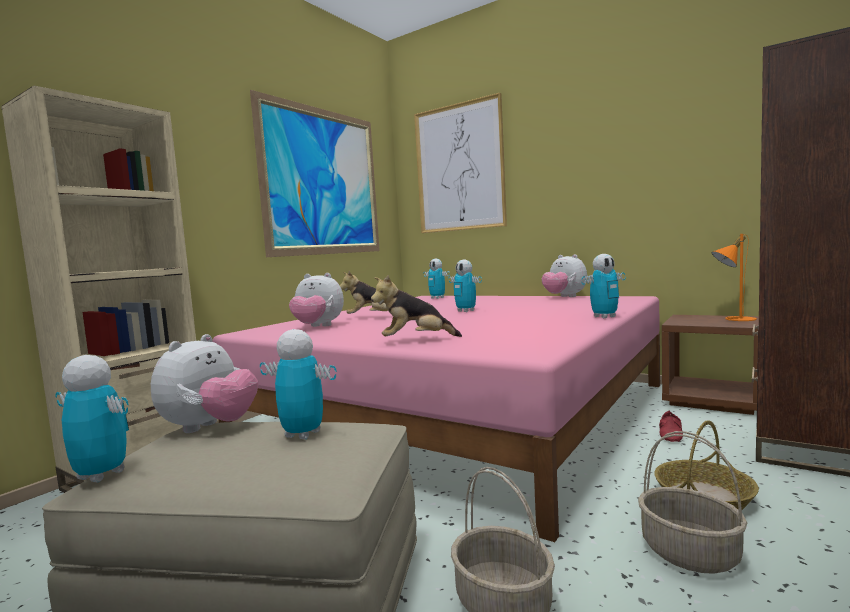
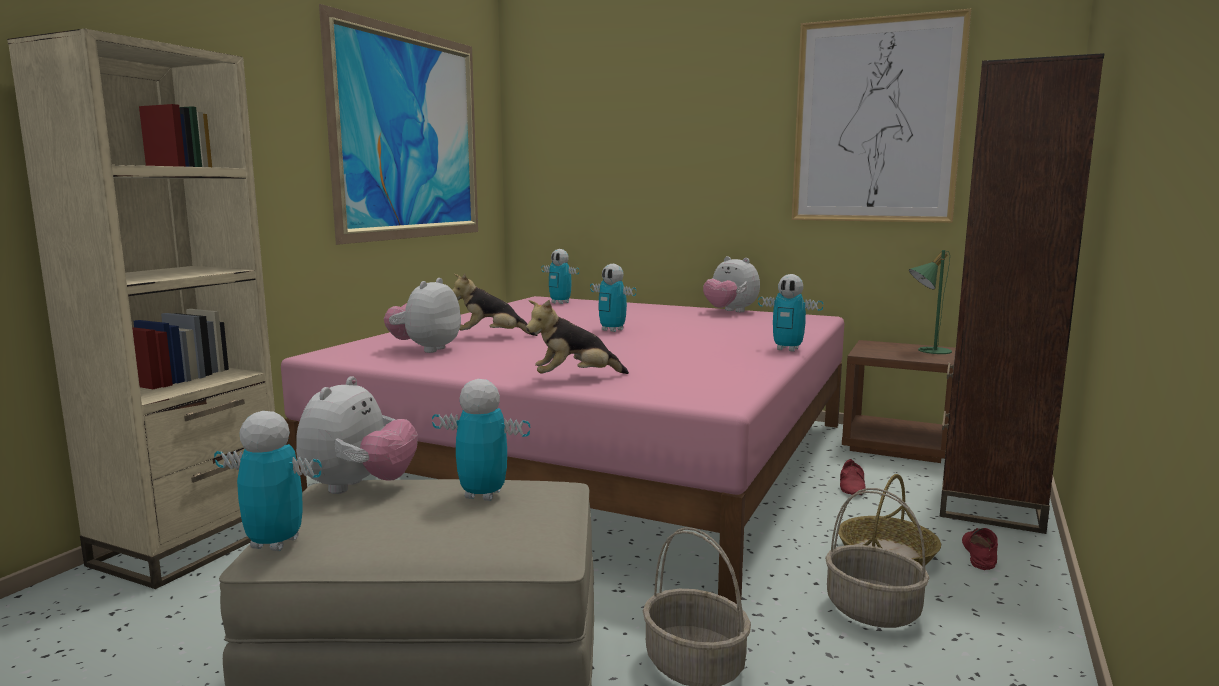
camera: 10 degrees left, 5 degrees up
(318, 327) = (425, 349): plush toy -> plush toy turned 105 degrees clockwise
(459, 168) = (596, 124): picture -> picture (876, 121)
(604, 317) = (787, 349): toy robot -> toy robot turned 60 degrees clockwise
(734, 319) = (927, 350): orange table lamp -> green table lamp
(798, 498) = (978, 554): none -> red shoe

